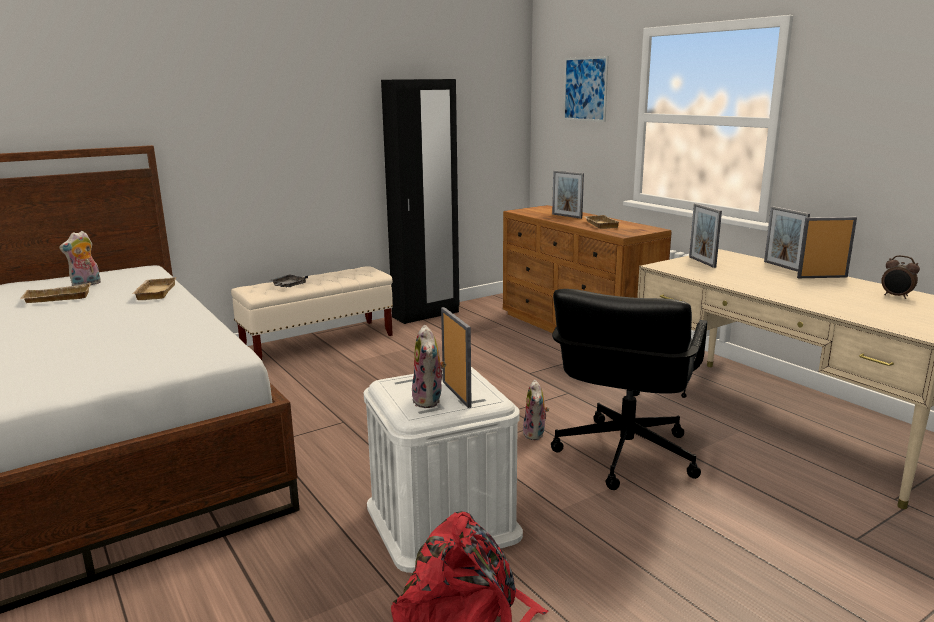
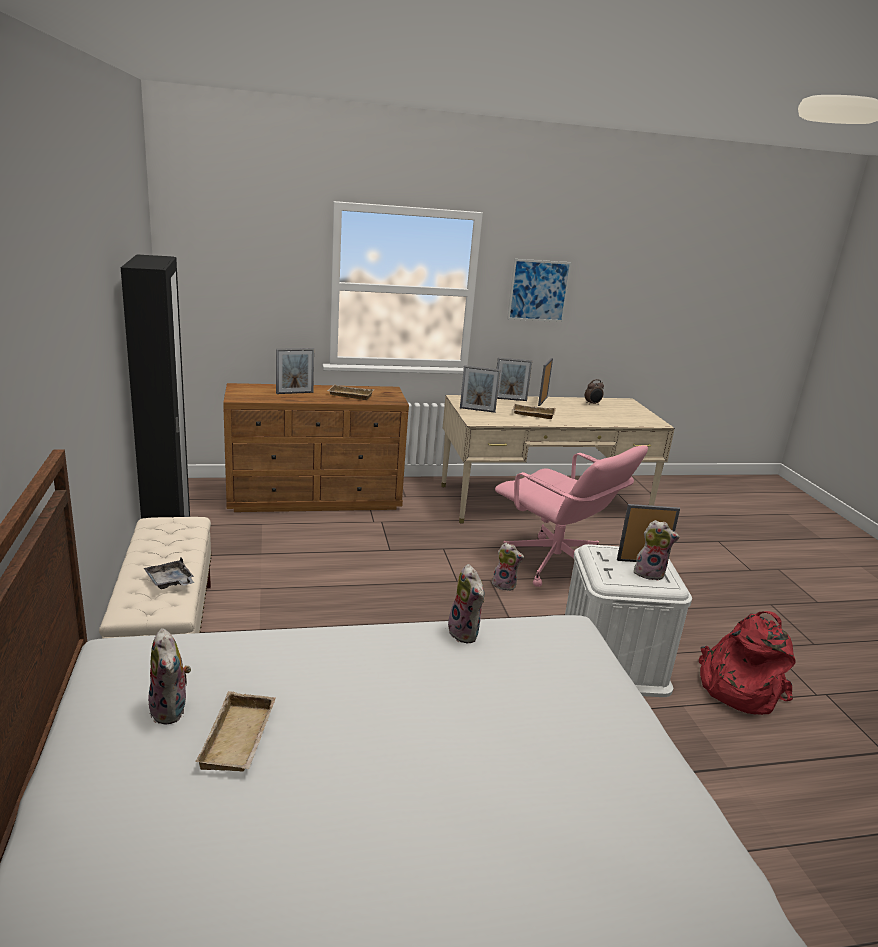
camera: 70 degrees left, 5 degrees up
(154, 292) = (295, 650): beige tray -> beige tray (532, 414)
(196, 324) = (466, 633): none -> plush toy
(585, 89) = (252, 255): picture -> picture (539, 290)
(624, 455) = (555, 565): black office chair -> pink office chair

